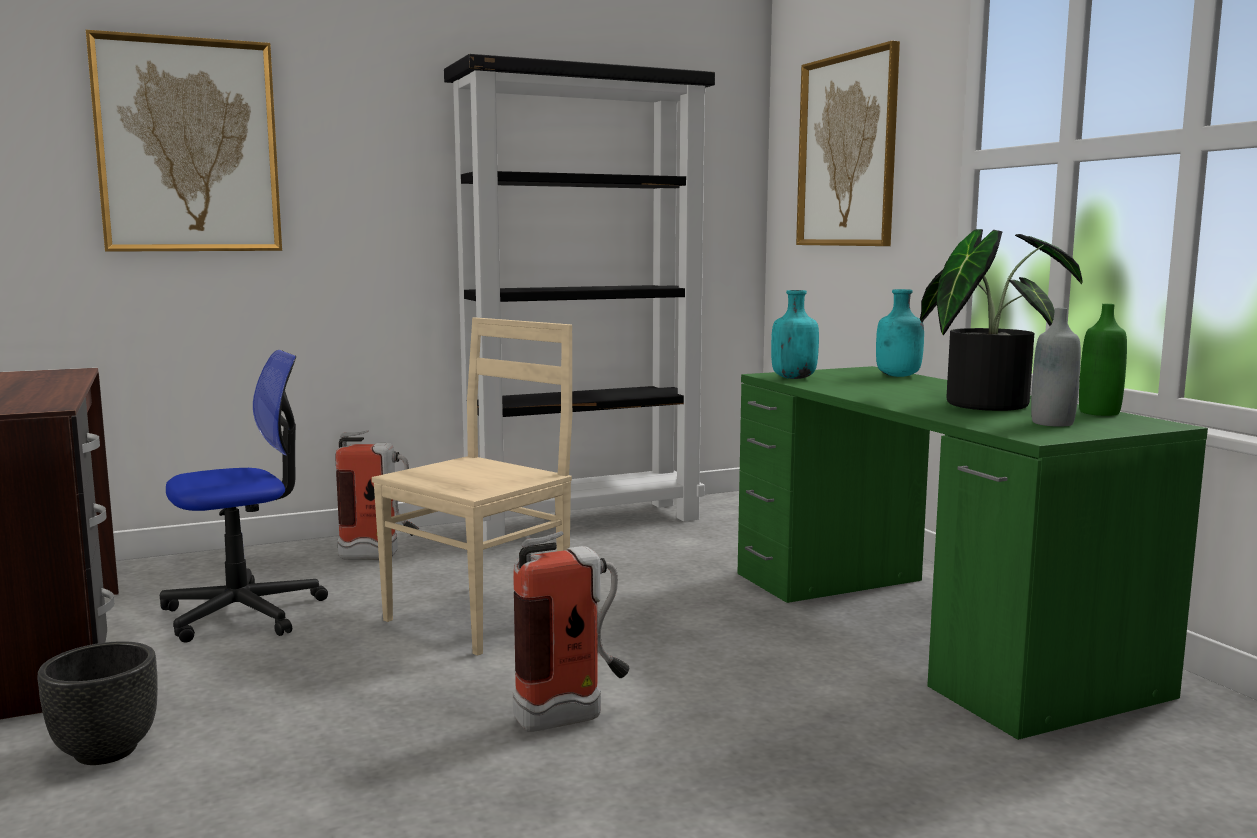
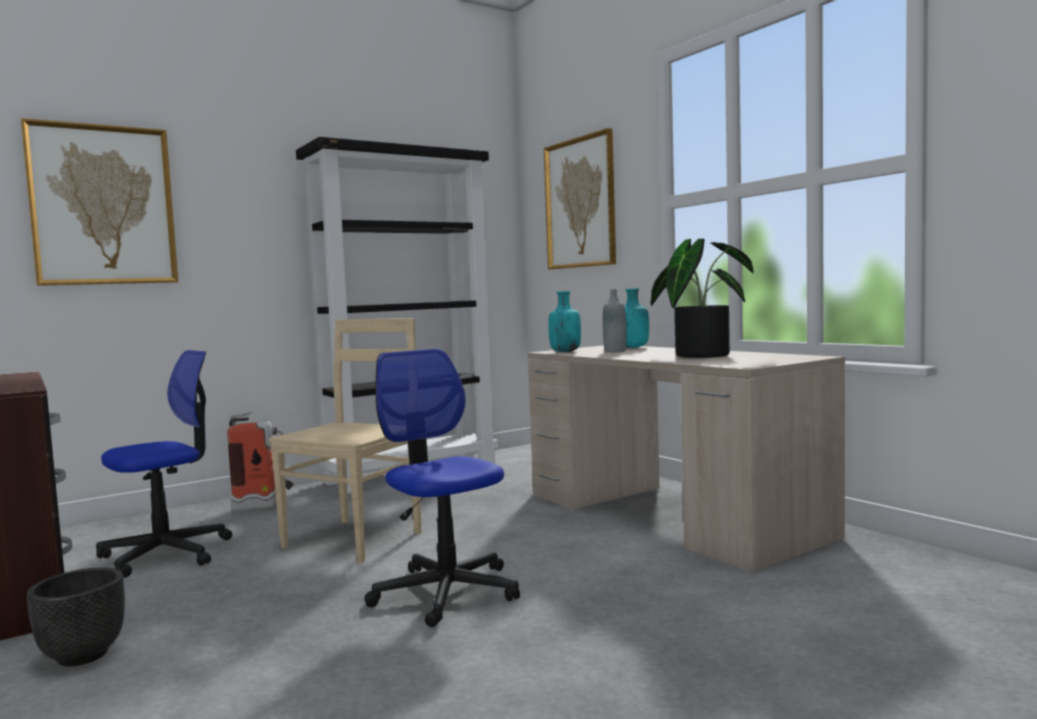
camera: 10 degrees left, 5 degrees down
(573, 716) = (446, 592): fire extinguisher -> office chair
(923, 627) = (669, 514): green desk -> beige desk
(1052, 423) = (750, 360): grey bottle -> grey bottle (615, 351)
(1099, 413) = (774, 354): green bottle -> none

